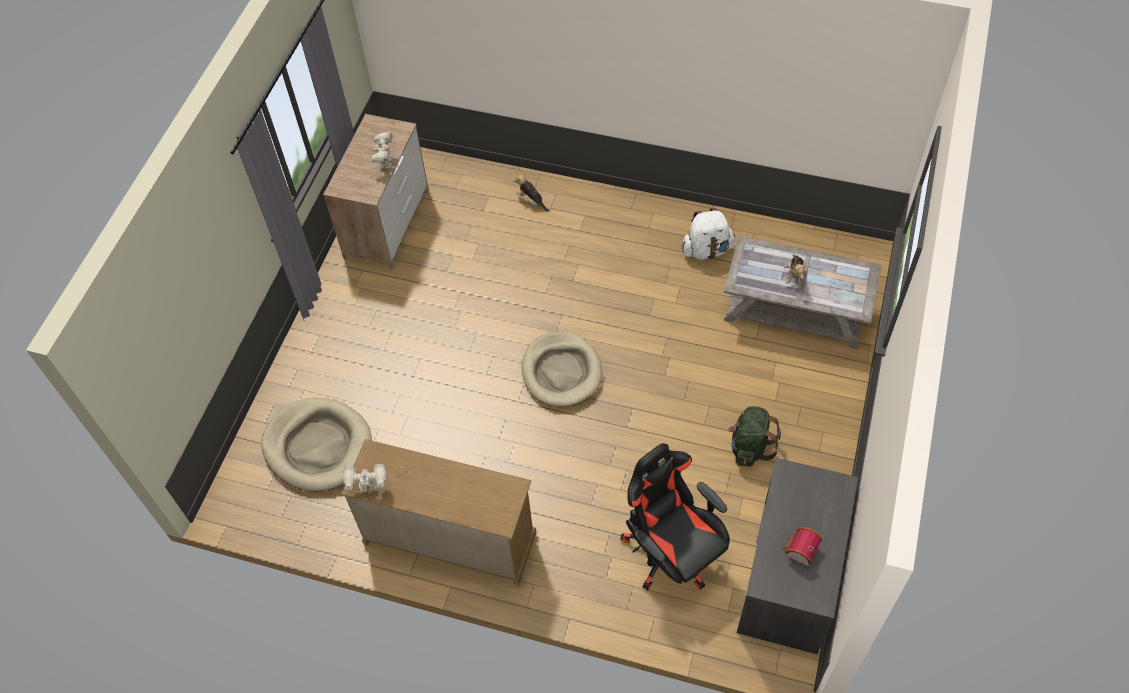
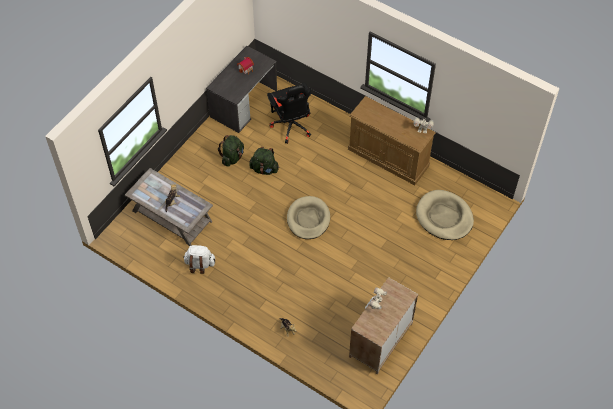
camera: 165 degrees left, 0 degrees up
(679, 441) = (264, 169): none -> green backpack

